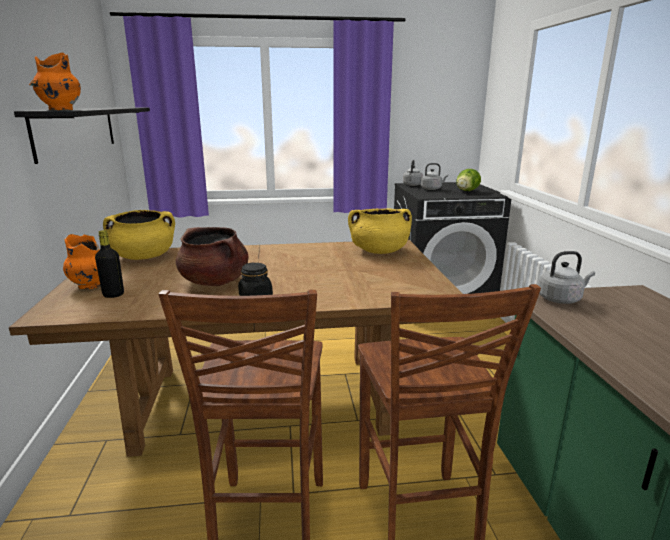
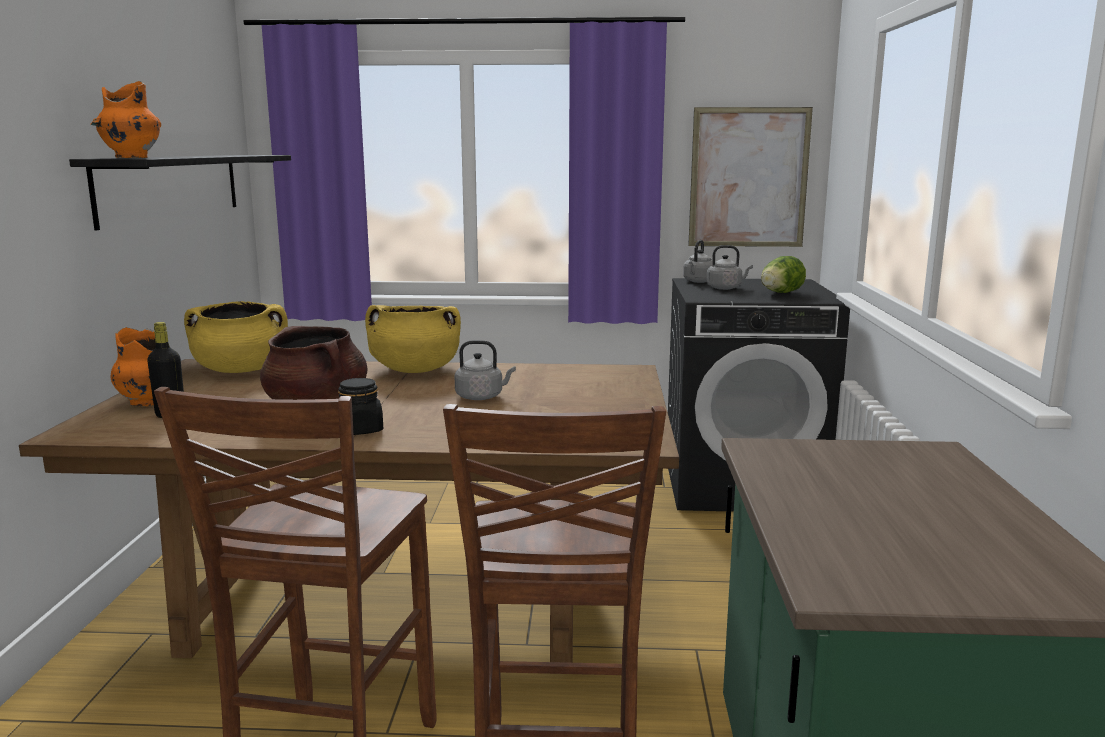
camera: 10 degrees right, 5 degrees down
(379, 251) = (592, 379): yellow cooking pot -> yellow cooking pot (414, 370)
(439, 121) = (748, 178): none -> picture
(561, 299) = (795, 452): grey kettle -> grey kettle (482, 397)

